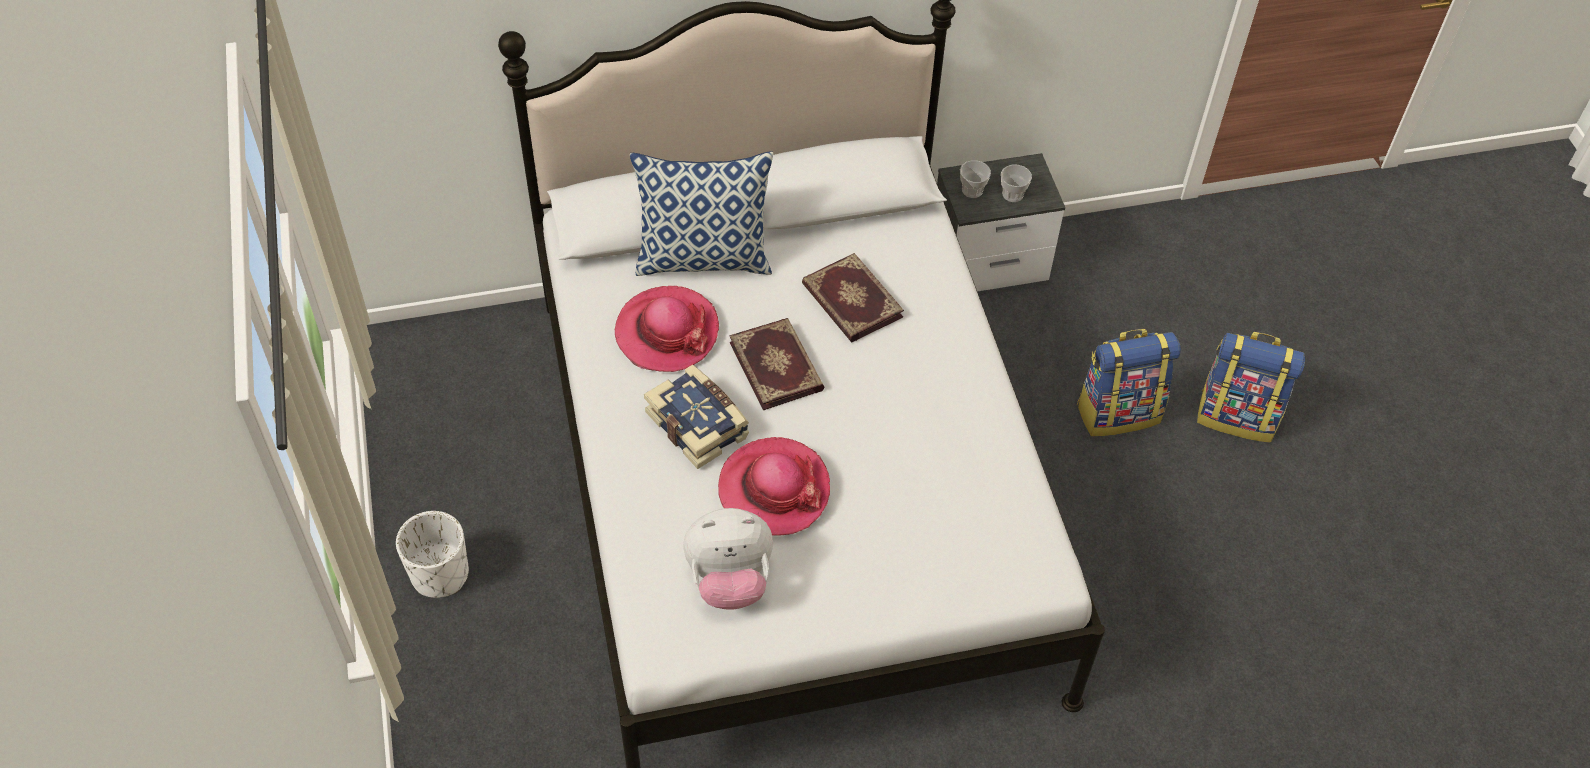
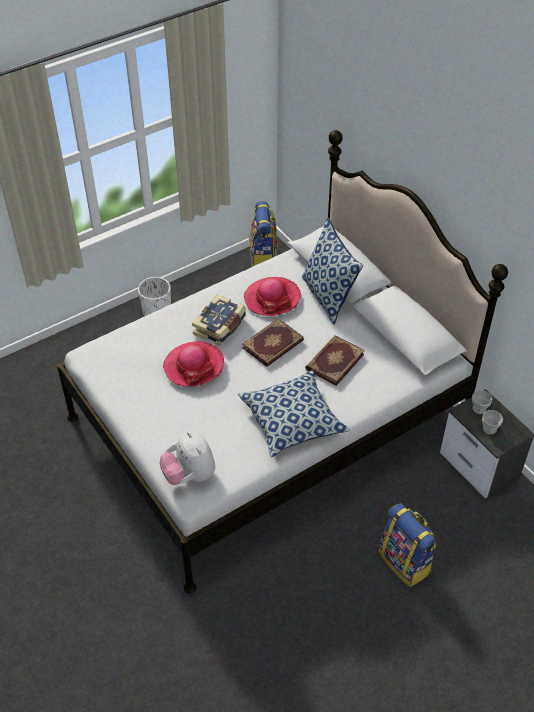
camera: 70 degrees right, 5 degrees down
(730, 580) = (134, 366): plush toy -> plush toy (189, 475)
(951, 397) = (292, 422): none -> pillow
(1237, 416) = (441, 631): backpack -> backpack (264, 257)

